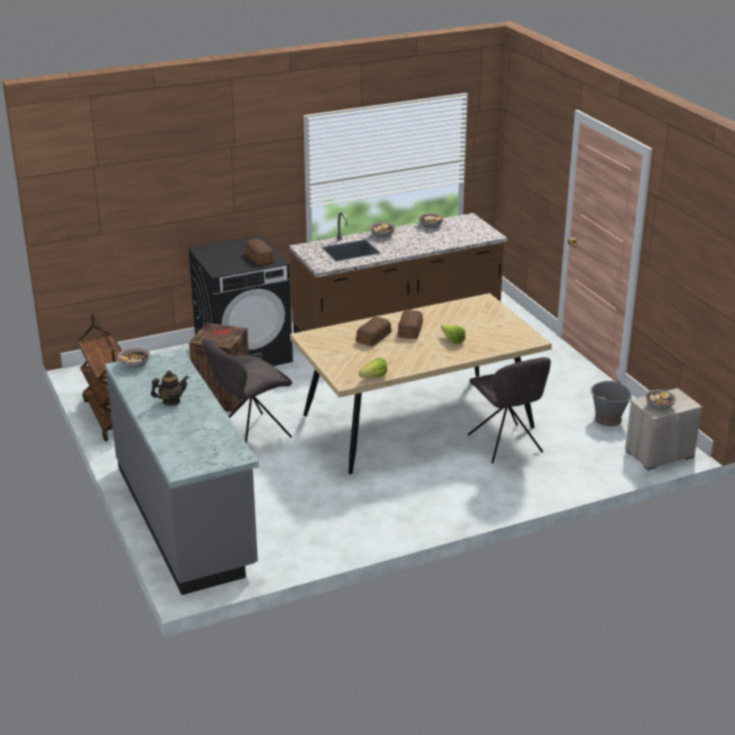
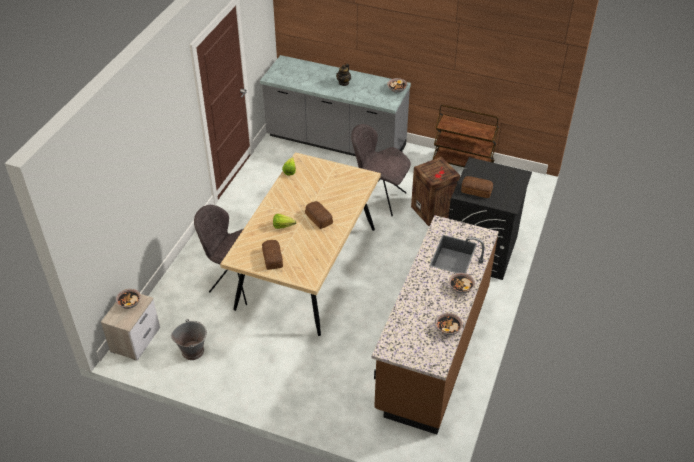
camera: 135 degrees right, 15 degrees up
(250, 435) = (379, 199): grey chair -> grey chair turned 75 degrees counterclockwise
(372, 337) = (332, 199): bread -> bread (273, 258)

